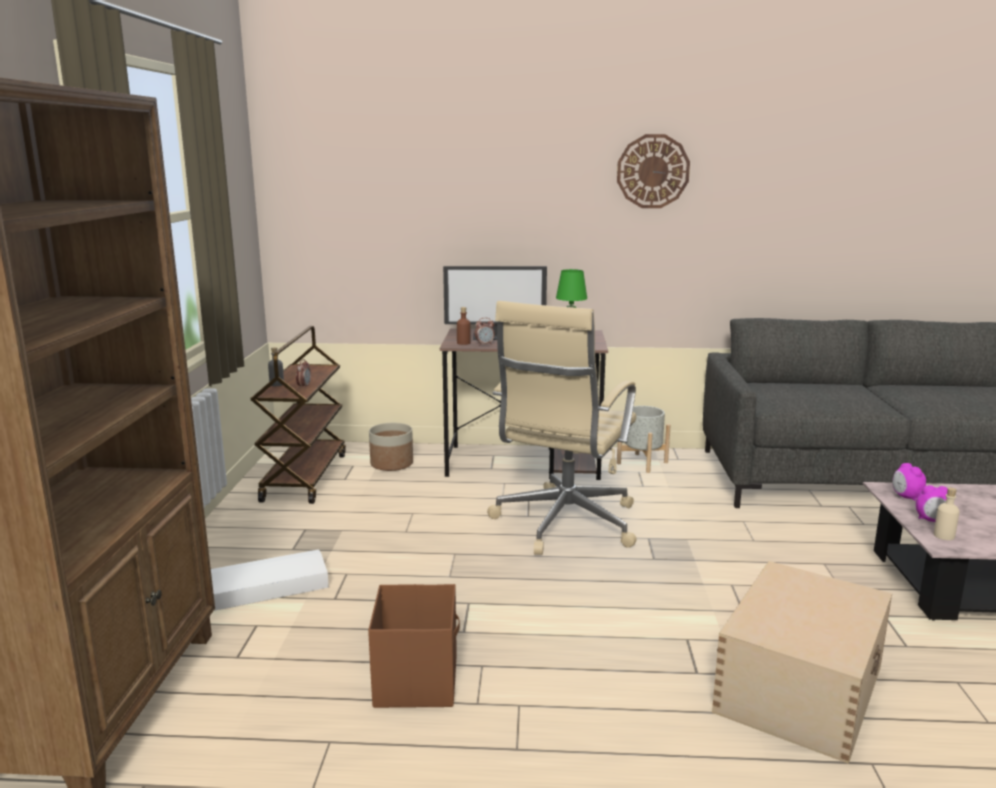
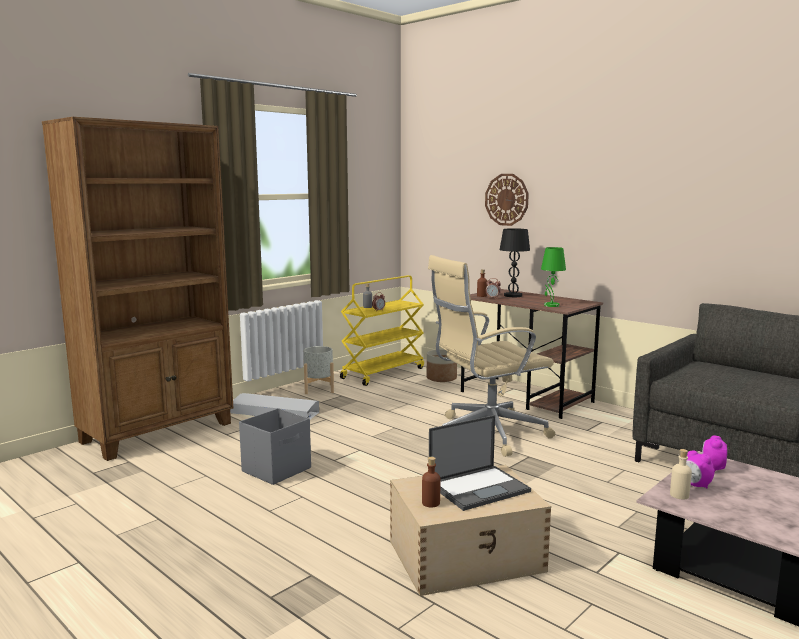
camera: 40 degrees right, 5 degrees down
(304, 477) = (383, 373): brown cart -> yellow cart
(417, 680) = (277, 469): brown storage box -> grey storage box
(495, 336) = (513, 295): monitor -> black table lamp
(642, 463) = (615, 418): grey planter -> grey planter (318, 389)
(653, 171) = (650, 172): wall clock -> wall clock (506, 199)
(806, 600) = (479, 487): none -> laptop
(811, 643) = (431, 503): none -> brown bottle

